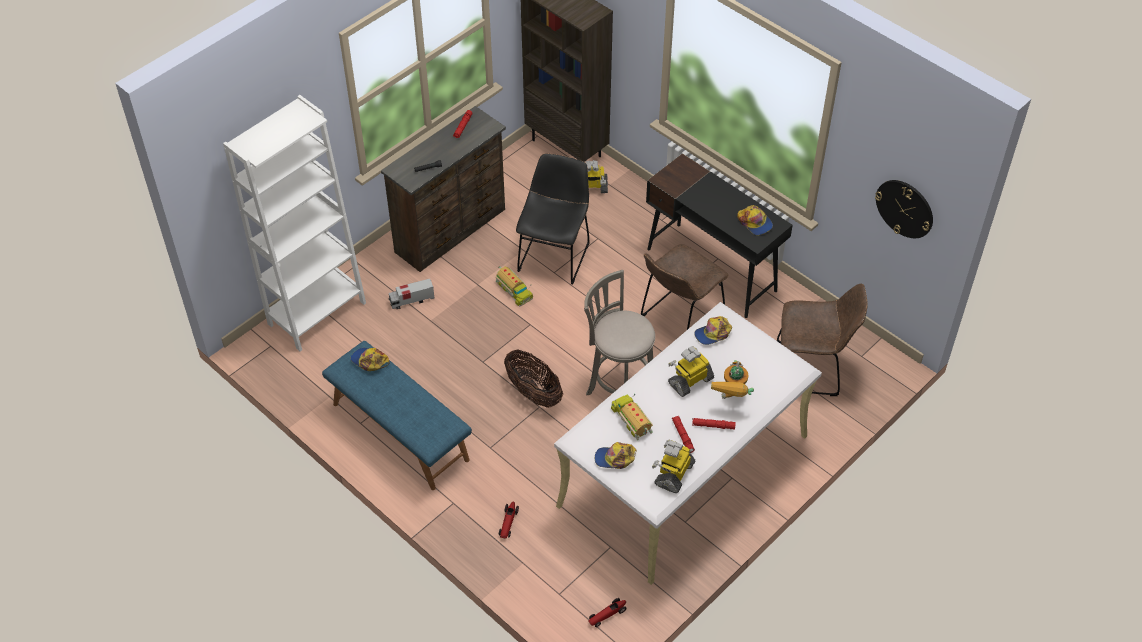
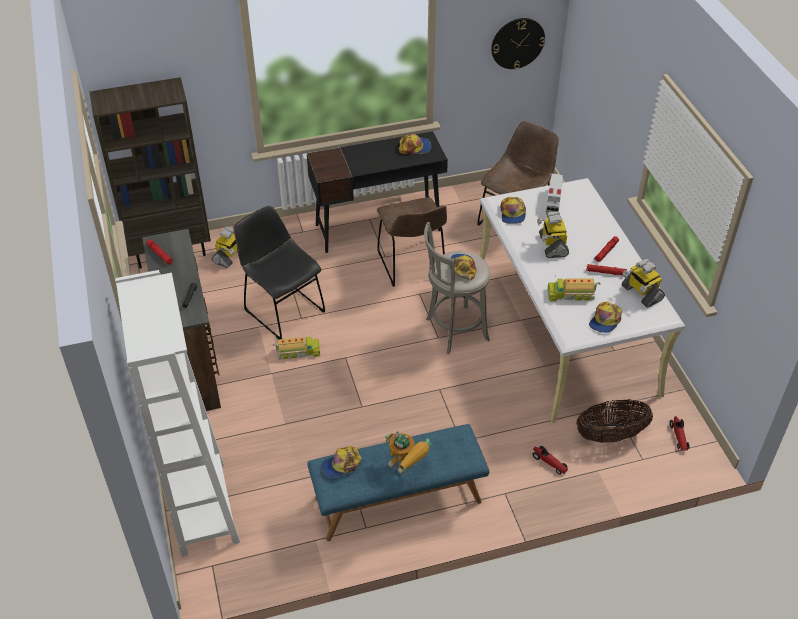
camera: 60 degrees left, 5 degrees down
(411, 300) = (250, 428): toy truck -> toy truck (553, 203)
(533, 392) = (421, 386): basket -> basket (610, 435)
(624, 332) = (462, 268): none -> cap
(731, 398) = (585, 231): toy robot -> toy robot (407, 467)

